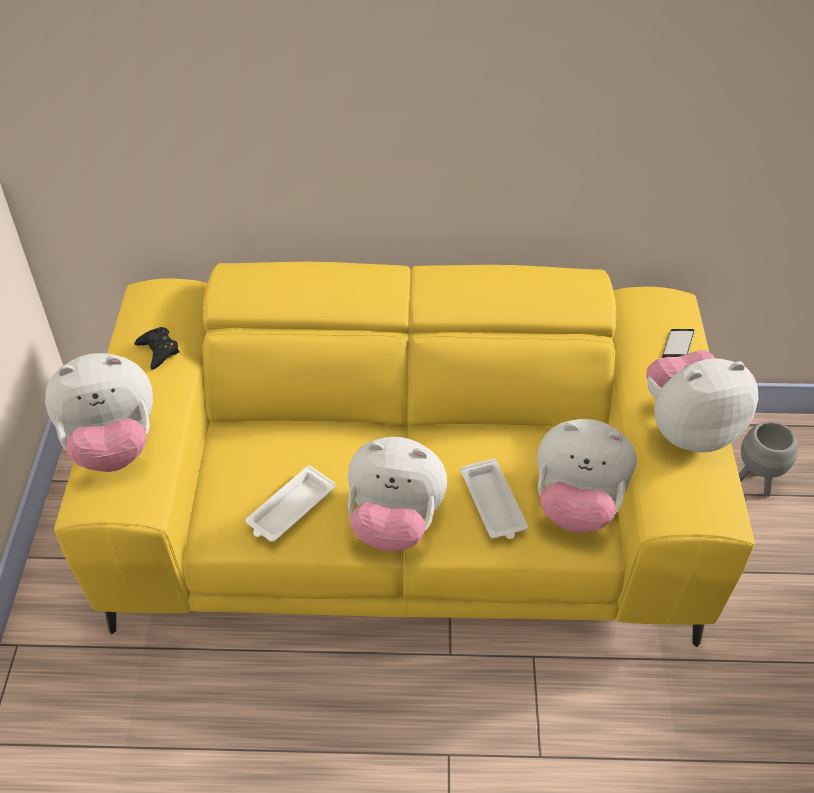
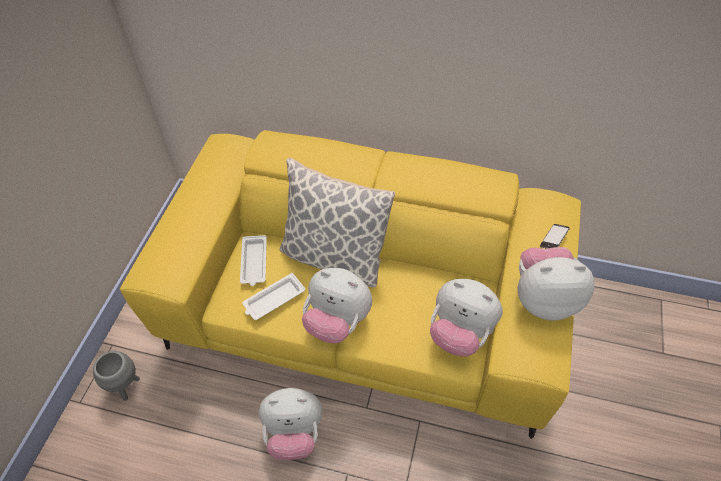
camera: 15 degrees right, 5 degrees up
(113, 446) = (167, 241): plush toy -> plush toy (294, 433)
(158, 350) = (213, 182): black game controller -> none
(363, 433) = (334, 256): none -> pillow
(493, 504) = (404, 322): white tray -> white tray (254, 263)
(755, 481) = (605, 331): grey planter -> grey planter (126, 386)

